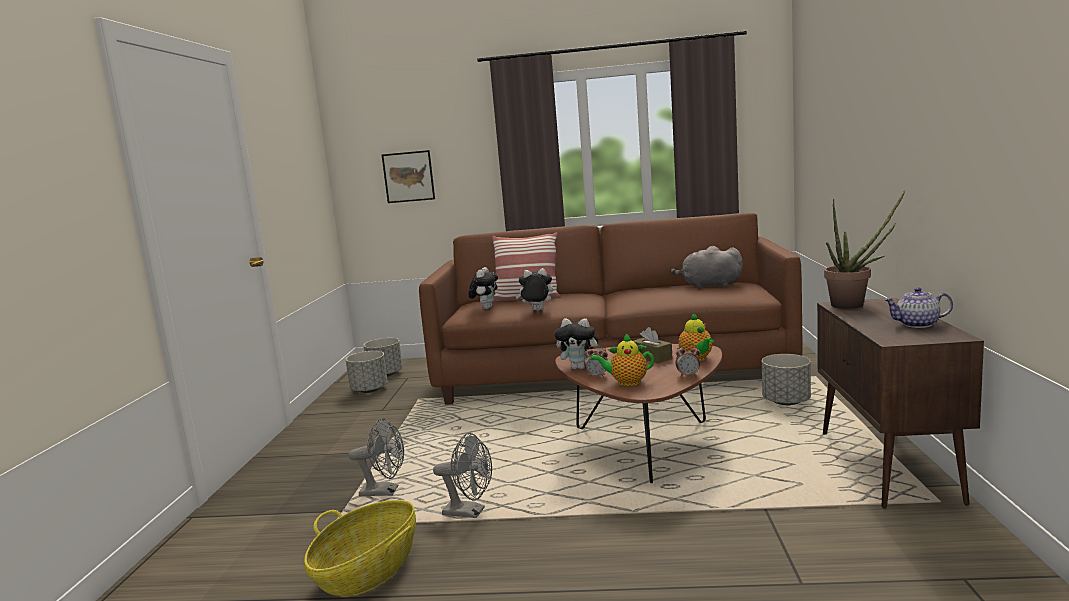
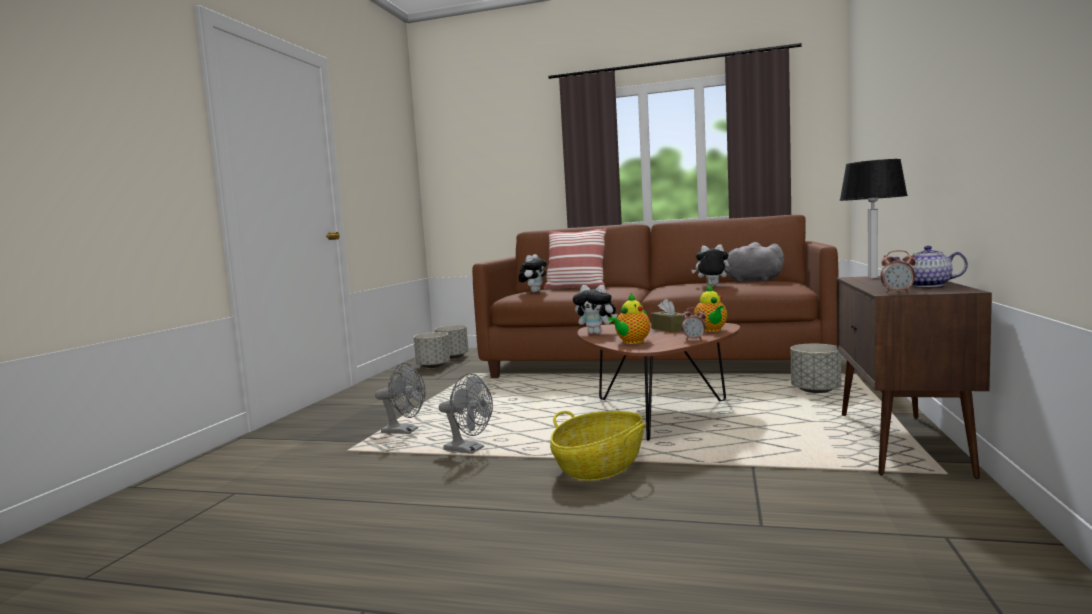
camera: 10 degrees right, 5 degrees down
(368, 571) = (358, 483): basket -> basket (600, 466)
(408, 176) = (486, 183): picture -> none
(536, 310) = (577, 293): plush toy -> plush toy (711, 285)
(597, 376) = (608, 338): alarm clock -> alarm clock (897, 292)
(626, 382) = (631, 342): teapot -> teapot turned 60 degrees counterclockwise
(854, 305) = (873, 277): potted plant -> table lamp

